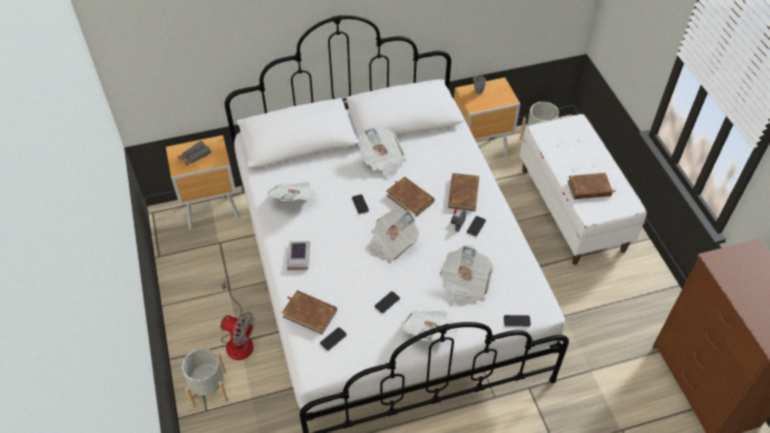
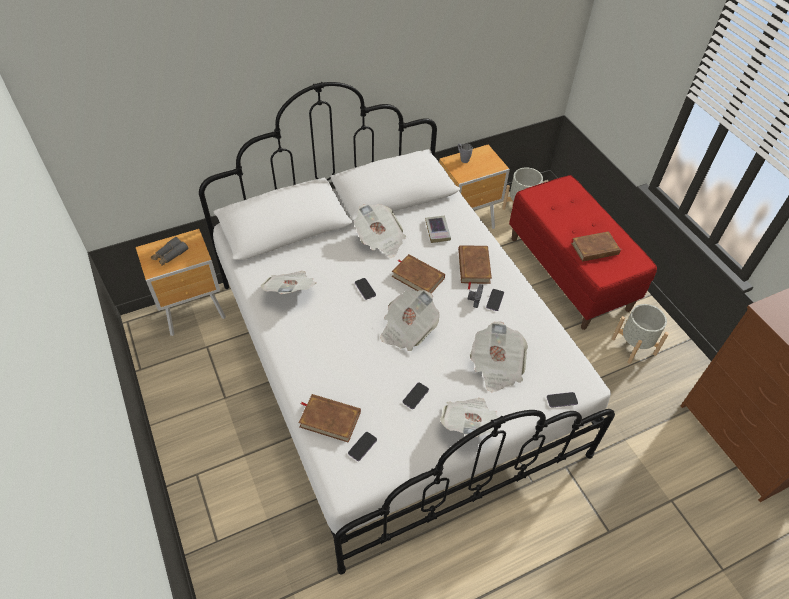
camera: 10 degrees left, 0 degrees up
(209, 388) = (216, 514): grey planter -> grey planter (633, 346)
(238, 339) = (242, 452): fan -> none
(299, 257) = (306, 355): book -> book (437, 231)
(572, 209) = (569, 273): white bench -> red bench

